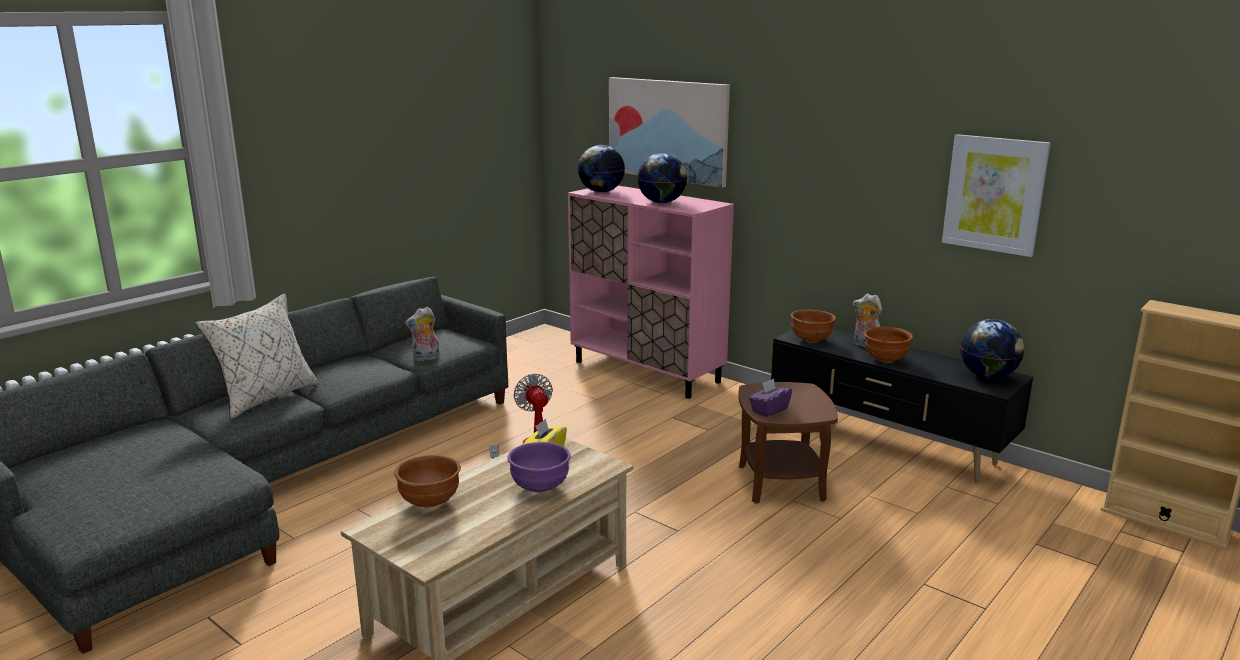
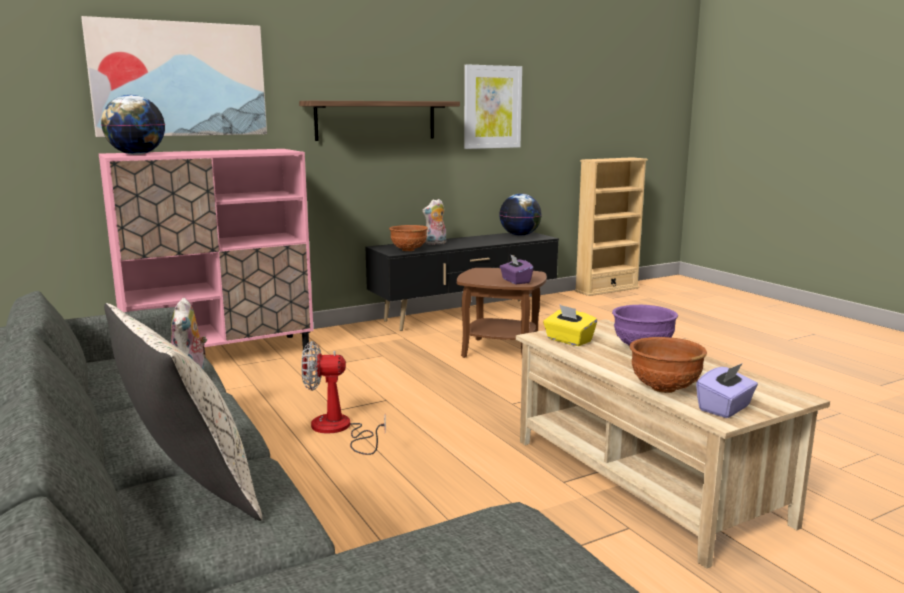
camera: 70 degrees left, 5 degrees down
(390, 530) = (725, 408): none -> purple tissue box
(662, 202) = (236, 152): globe -> none
(834, 189) = (376, 120): none -> shelf
(885, 360) = (469, 244): brown bowl -> none

